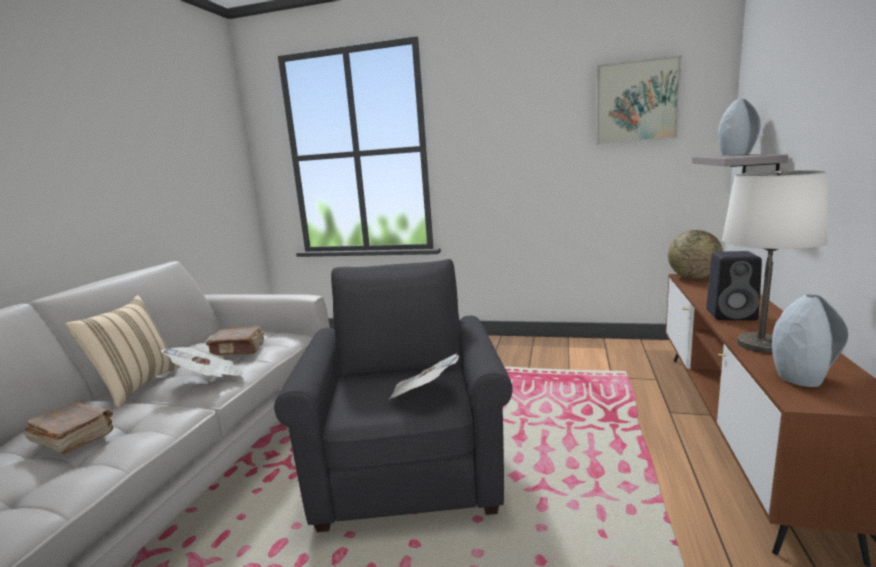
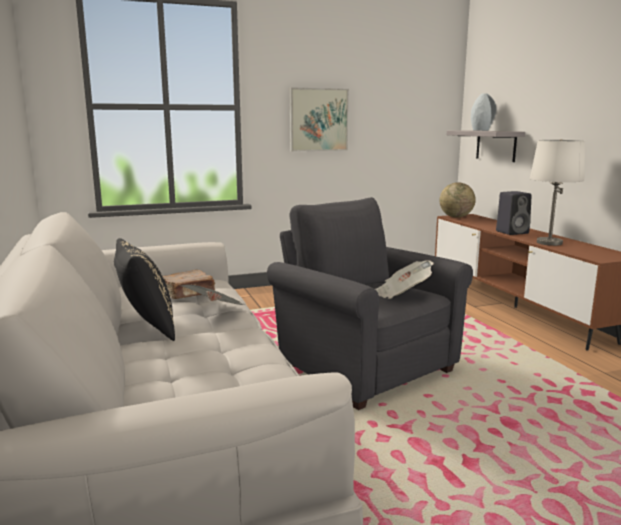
camera: 35 degrees left, 0 degrees up
(74, 438) = (196, 359): brown book -> none
(136, 386) = (146, 328): beige pillow -> black pillow
(636, 102) = (406, 86): picture -> picture (318, 120)
(801, 377) = (586, 252): grey vase -> none

